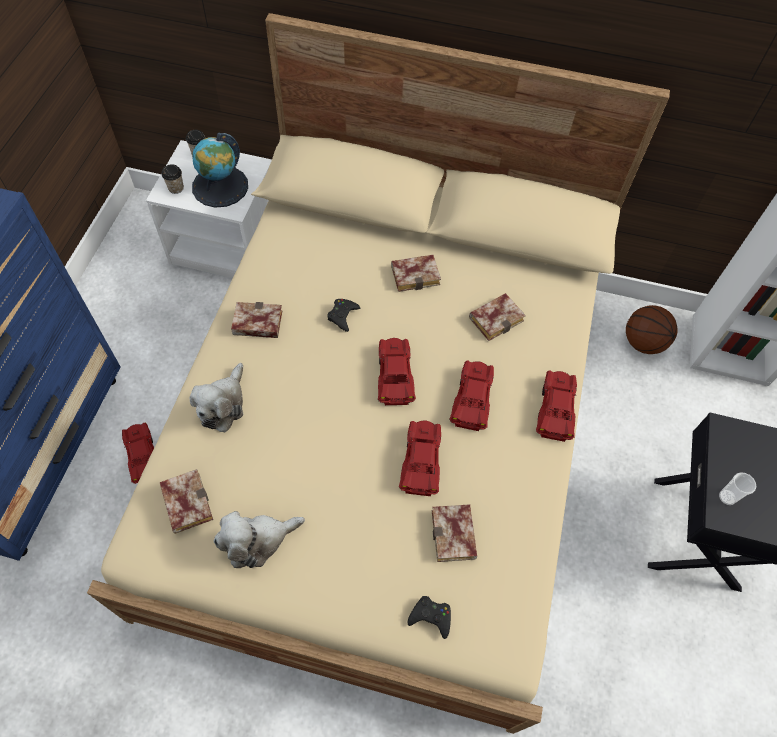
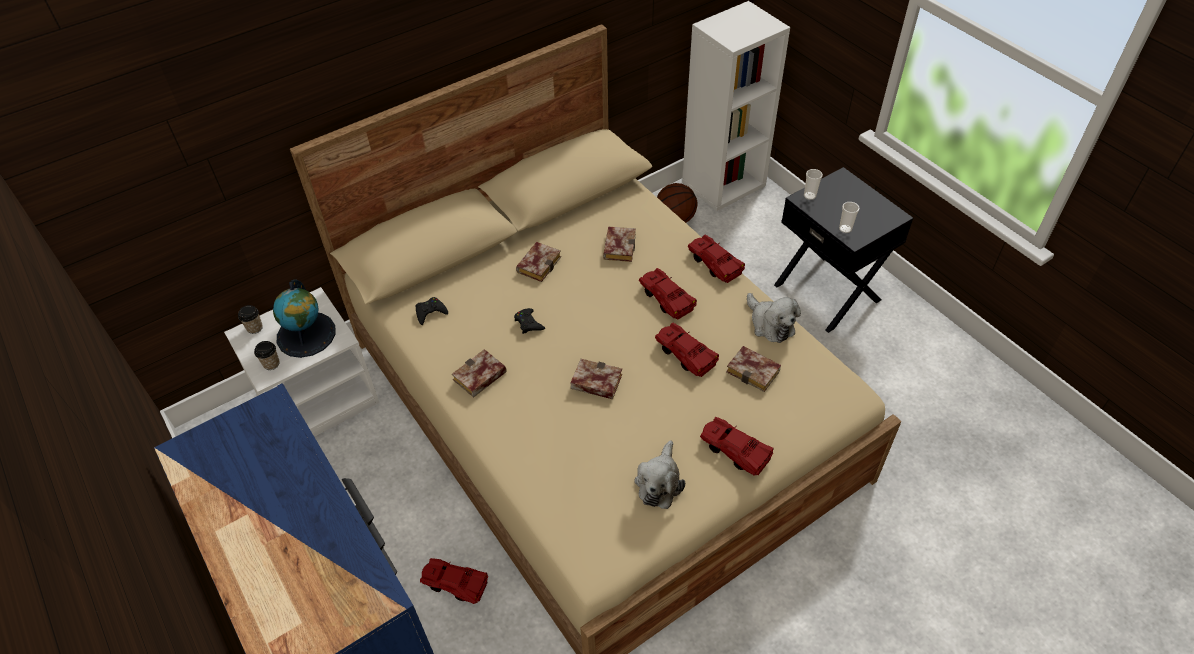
camera: 45 degrees left, 10 degrees down
(185, 502) = (589, 506): book -> book (594, 383)
(223, 404) = (528, 439): plush toy -> plush toy (770, 324)
(395, 375) = (607, 325): red toy car -> red toy car (734, 450)
(431, 617) = (798, 419): black game controller -> black game controller (430, 312)
(736, 432) = (809, 196): none -> cup

